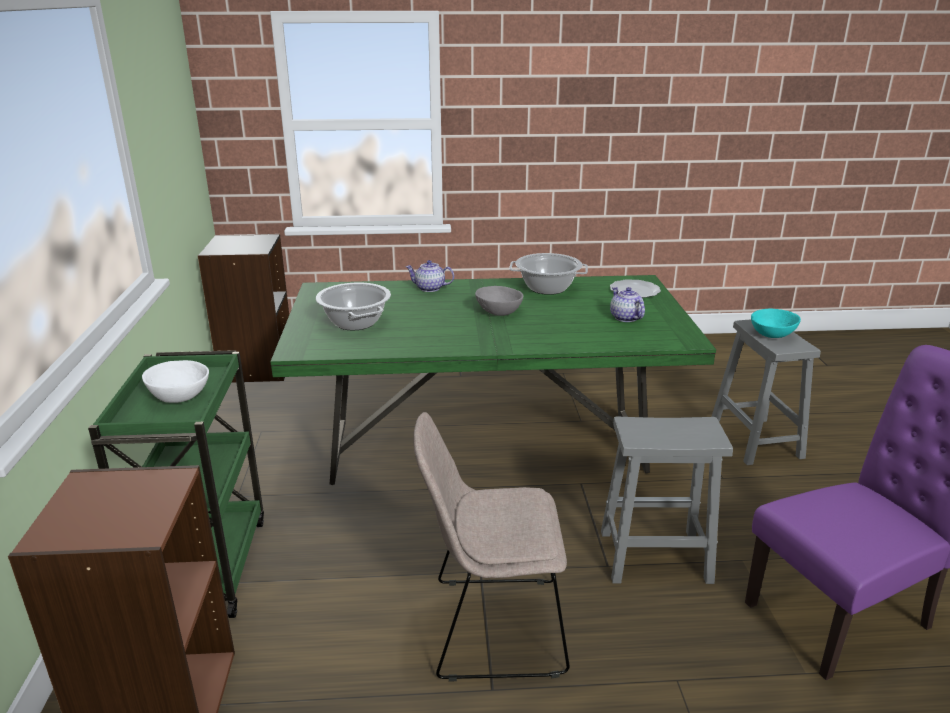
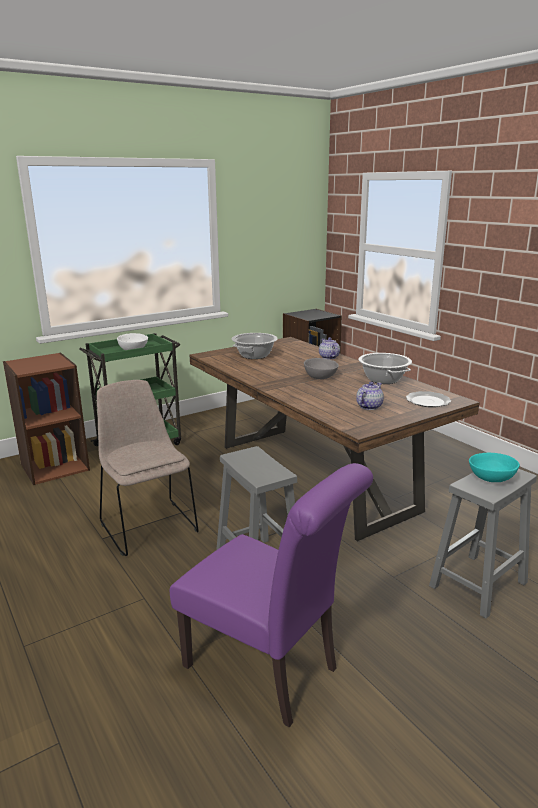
camera: 60 degrees right, 5 degrees down
(488, 447) = (314, 477): green dining table -> brown dining table

